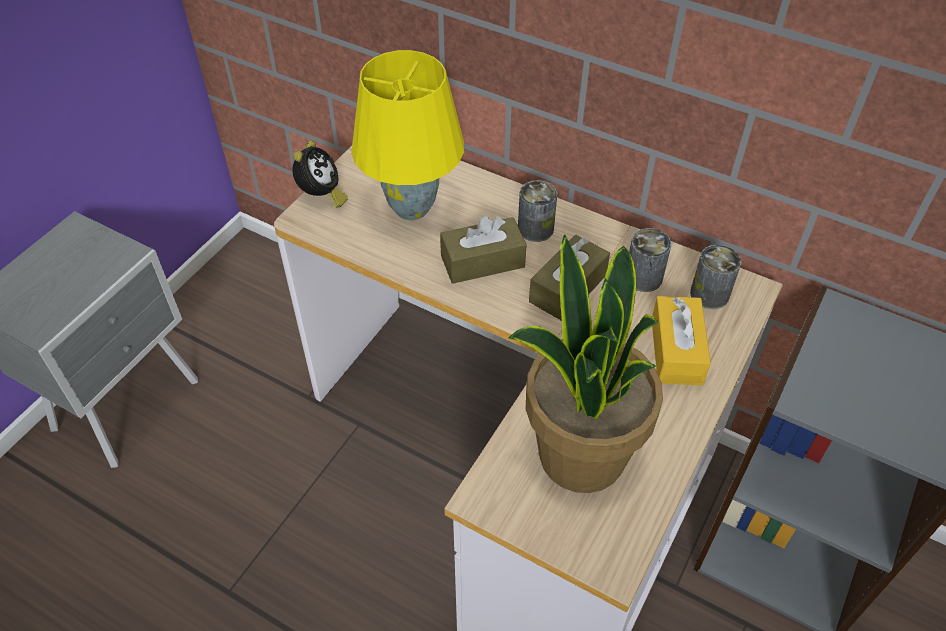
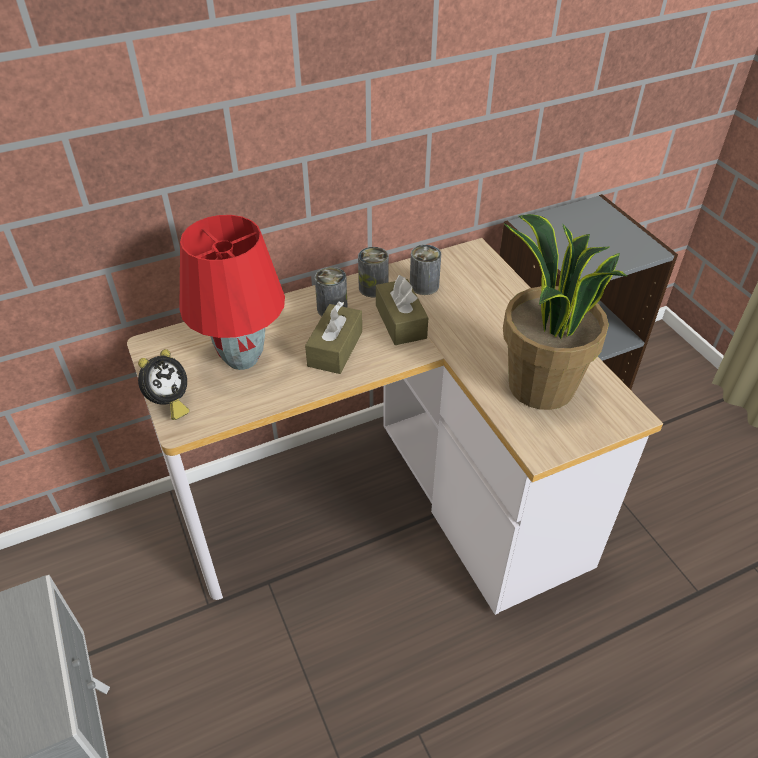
camera: 55 degrees left, 5 degrees down
(321, 196) = (168, 403): alarm clock -> alarm clock turned 75 degrees clockwise
(413, 209) = (243, 358): yellow table lamp -> red table lamp
(676, 351) = (494, 304): yellow tissue box -> none
(709, 294) = (463, 267): can -> can (373, 288)

